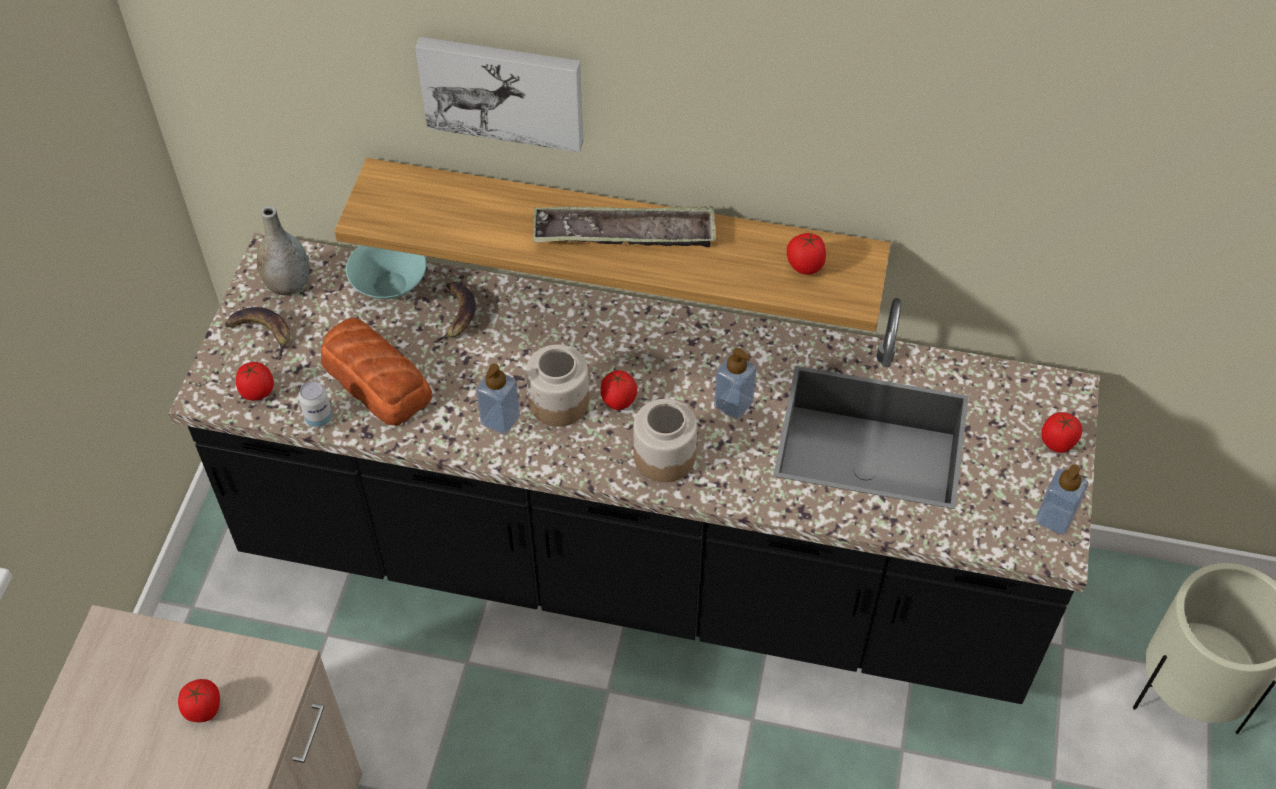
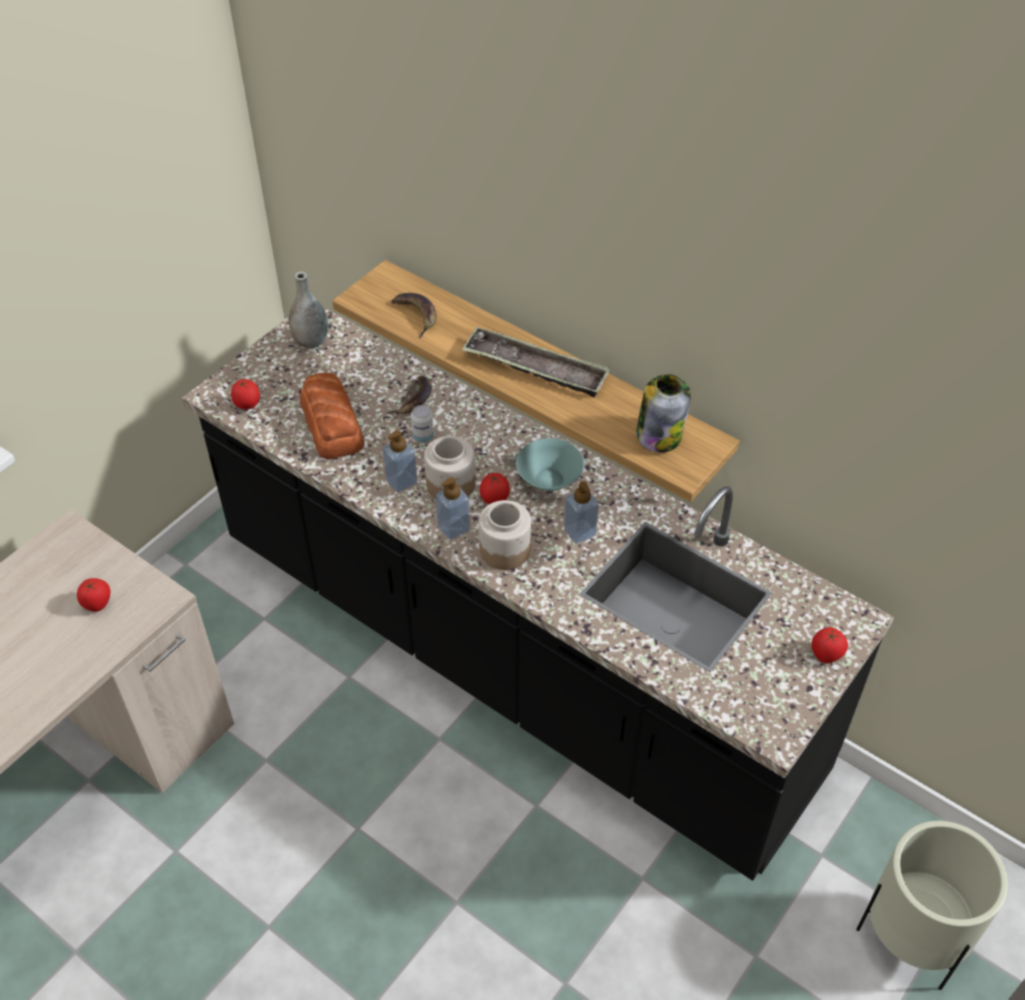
camera: 25 degrees right, 5 degrees down
(262, 332) = (275, 367): banana -> banana (416, 315)
(319, 418) = (277, 436): can -> can (423, 437)
(391, 285) = (380, 365): turquoise bowl -> turquoise bowl (550, 480)
(503, 90) = (475, 226): picture -> none
(804, 266) = (659, 435): tomato -> jar
(1054, 518) = (789, 710): soap dispenser -> soap dispenser (453, 528)

